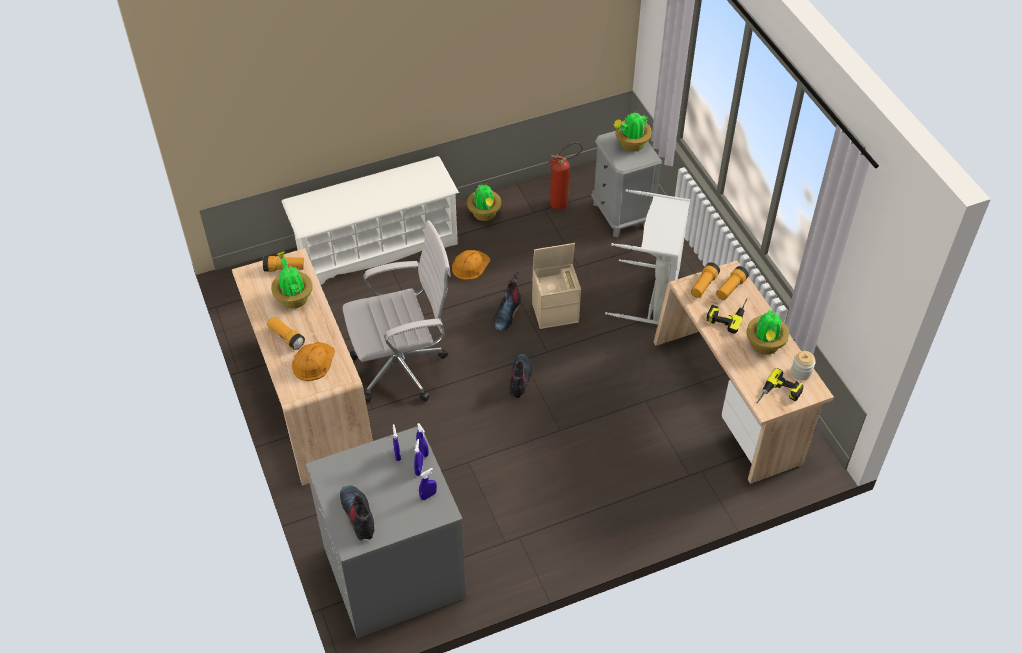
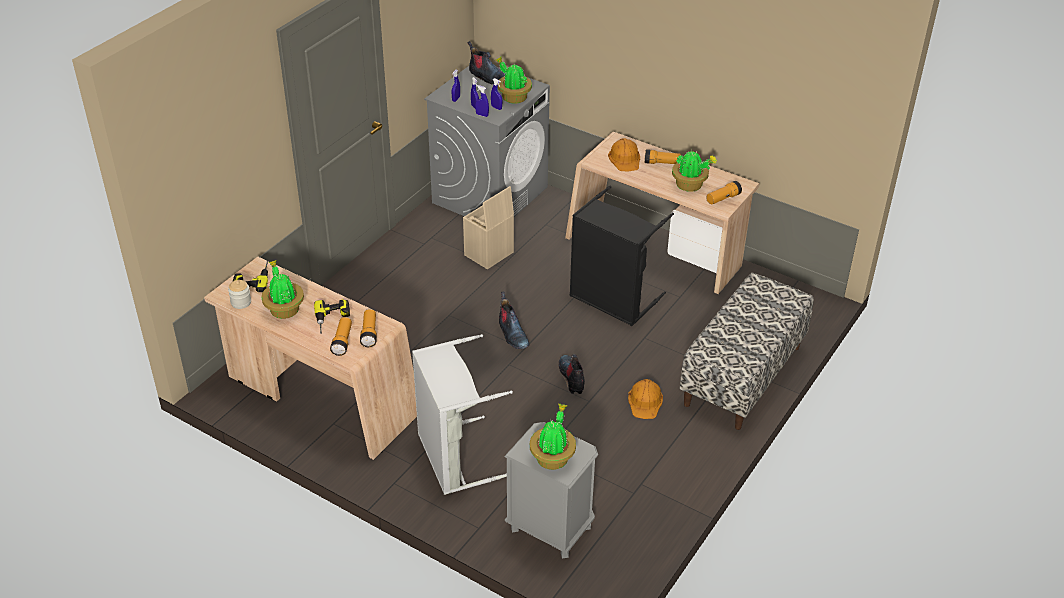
camera: 145 degrees right, 10 degrees down
(376, 247) = (743, 376): white shoe rack -> bench
(403, 367) = (612, 300): white office chair -> black laundry basket
(484, 214) = (684, 456): potted plant -> potted plant (513, 97)
(556, 312) = (530, 399): beige storage box -> beige storage box (488, 254)
(563, 202) = (622, 510): fire extinguisher -> none

